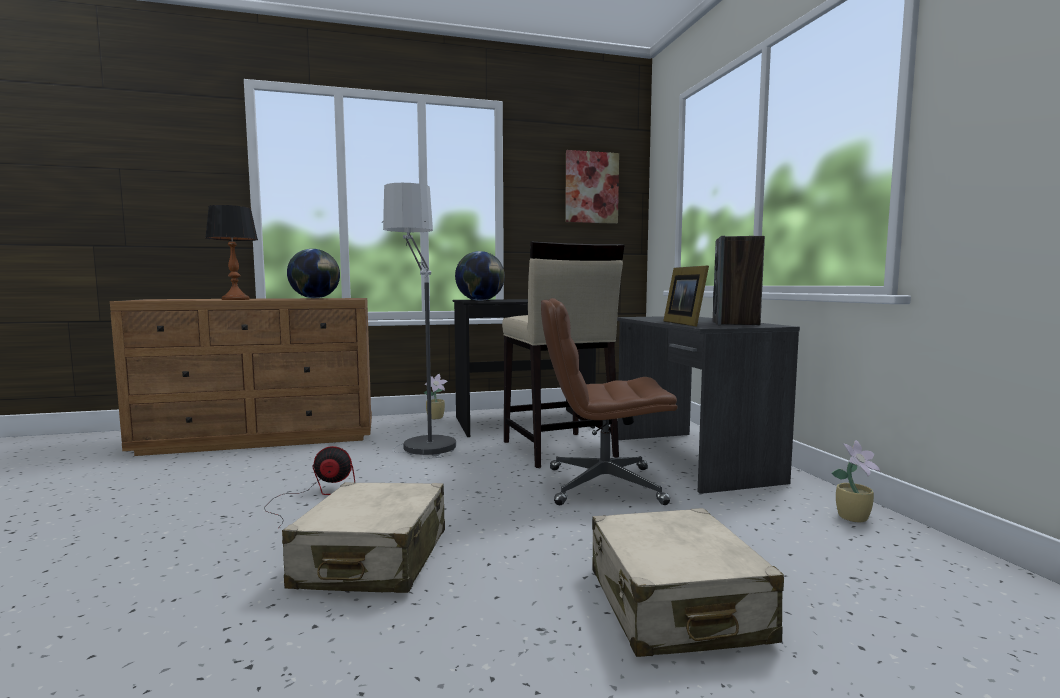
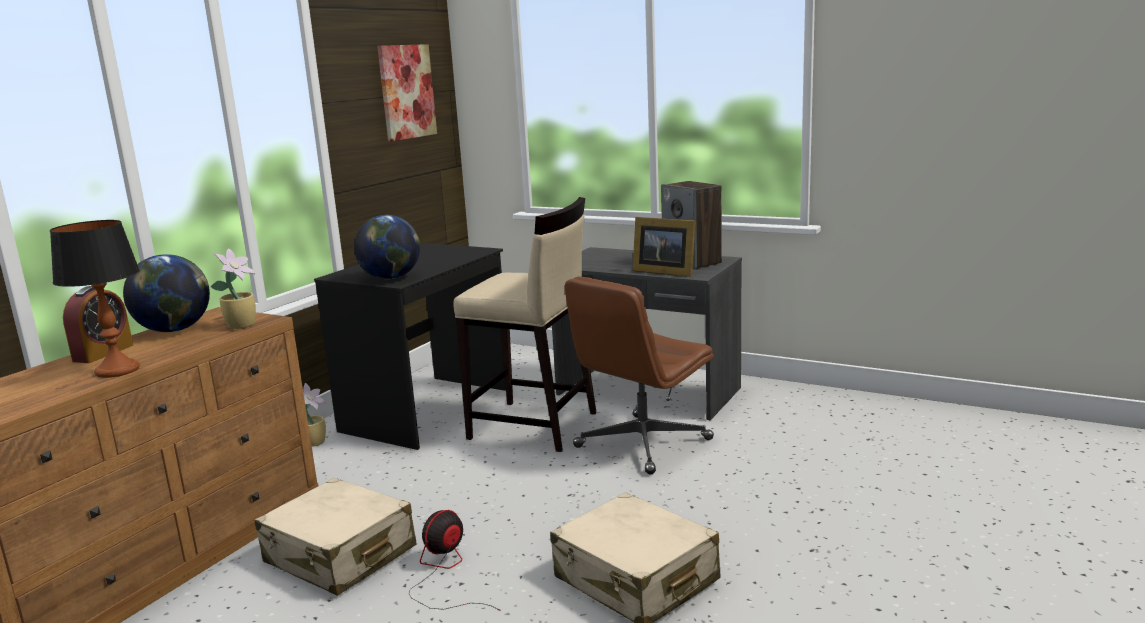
camera: 45 degrees left, 10 degrees up
(264, 298) = (103, 353): none -> alarm clock
(419, 438) = (371, 473): floor lamp -> none
(674, 605) = (835, 499): beige suitcase -> beige suitcase (340, 555)
(854, 517) = (810, 399): potted plant -> potted plant (243, 325)

